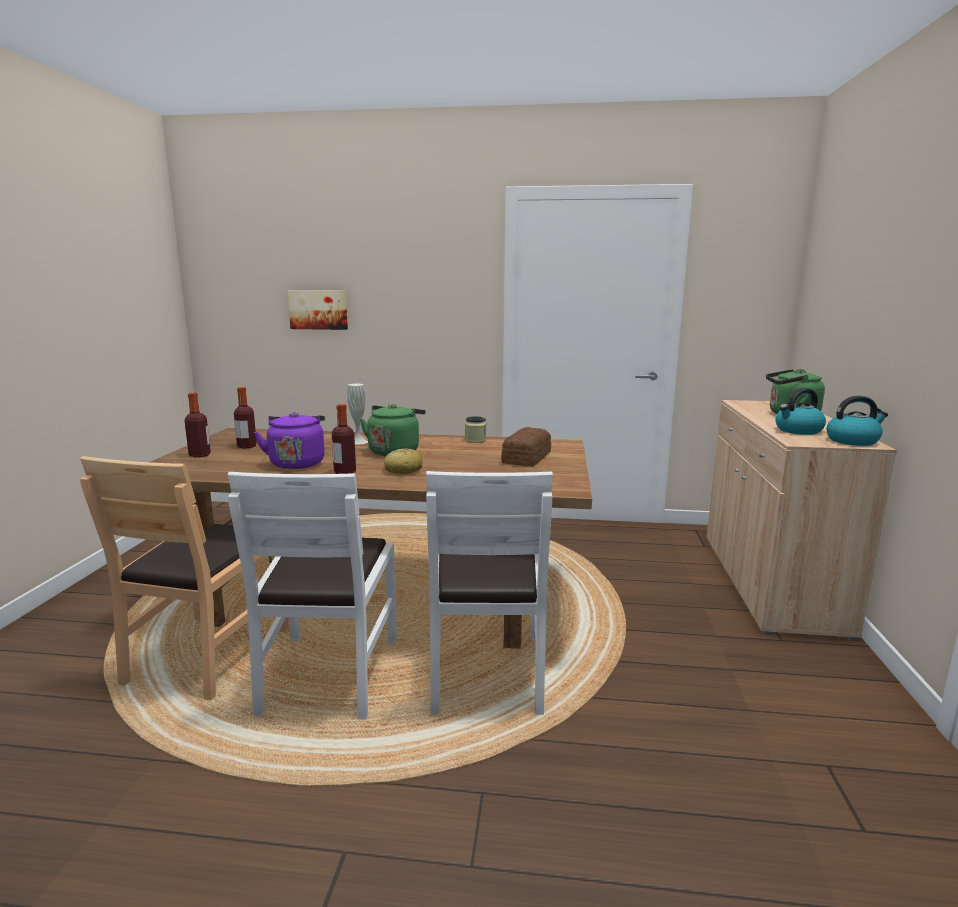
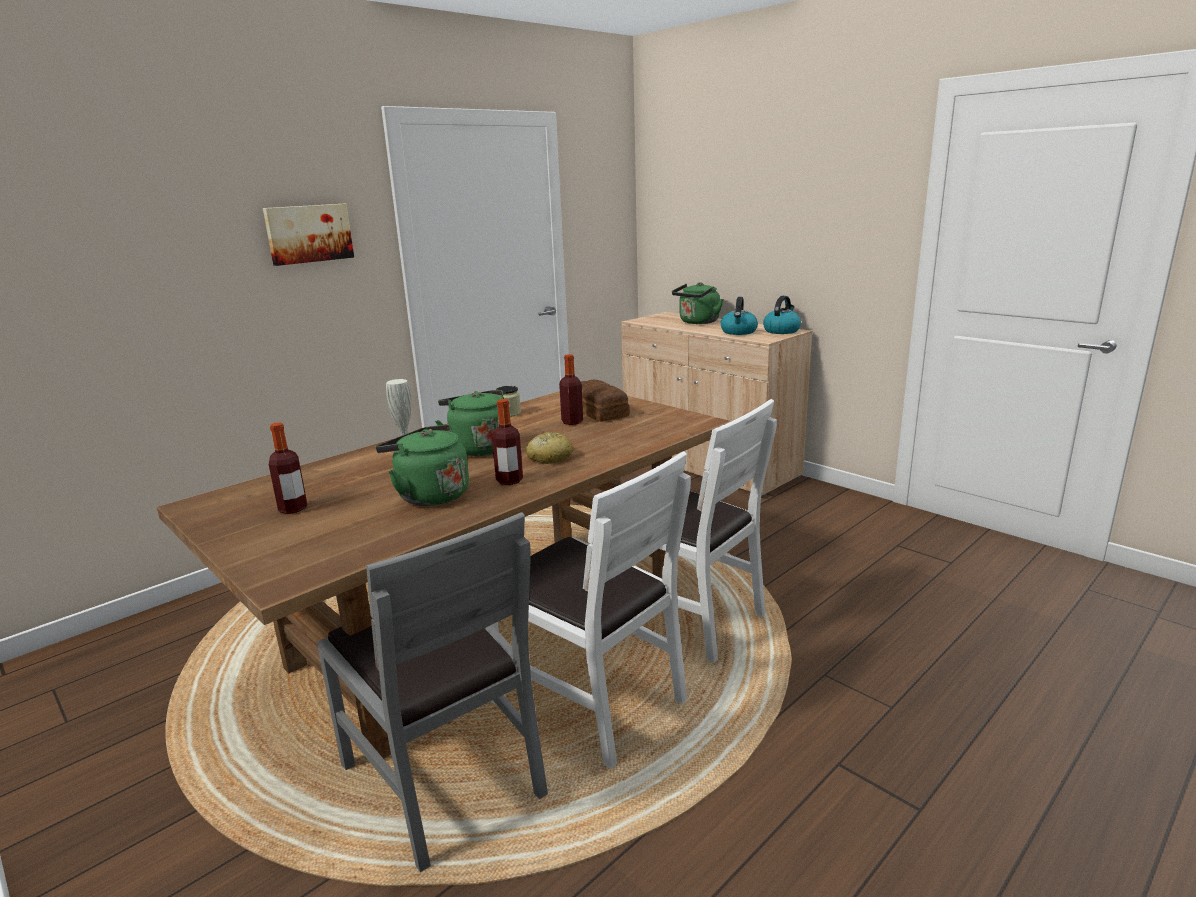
camera: 50 degrees left, 5 degrees up
(200, 455) = (272, 541): bottle -> bottle (572, 422)
(208, 654) = (444, 777): brown chair -> grey chair
(297, 463) = (429, 495): purple kettle -> green kettle
(318, 309) = (138, 293): picture -> picture (308, 233)

